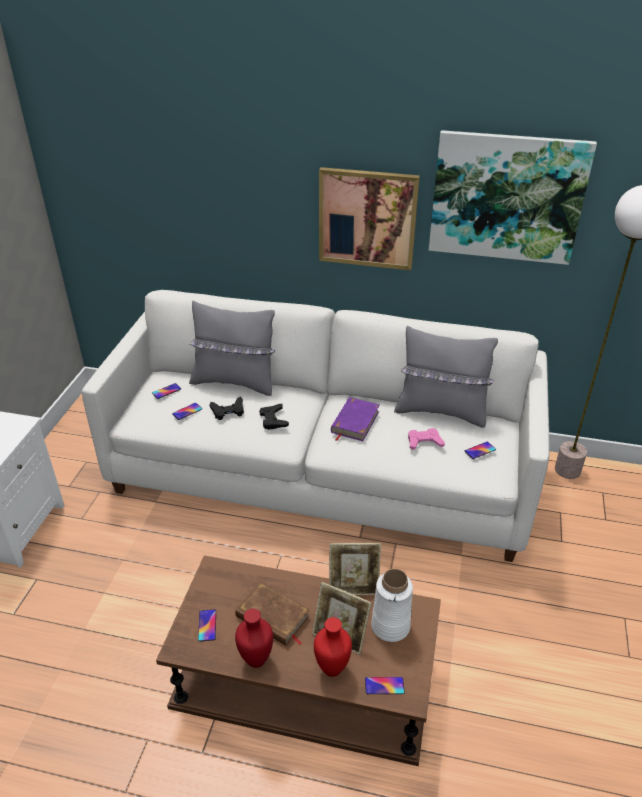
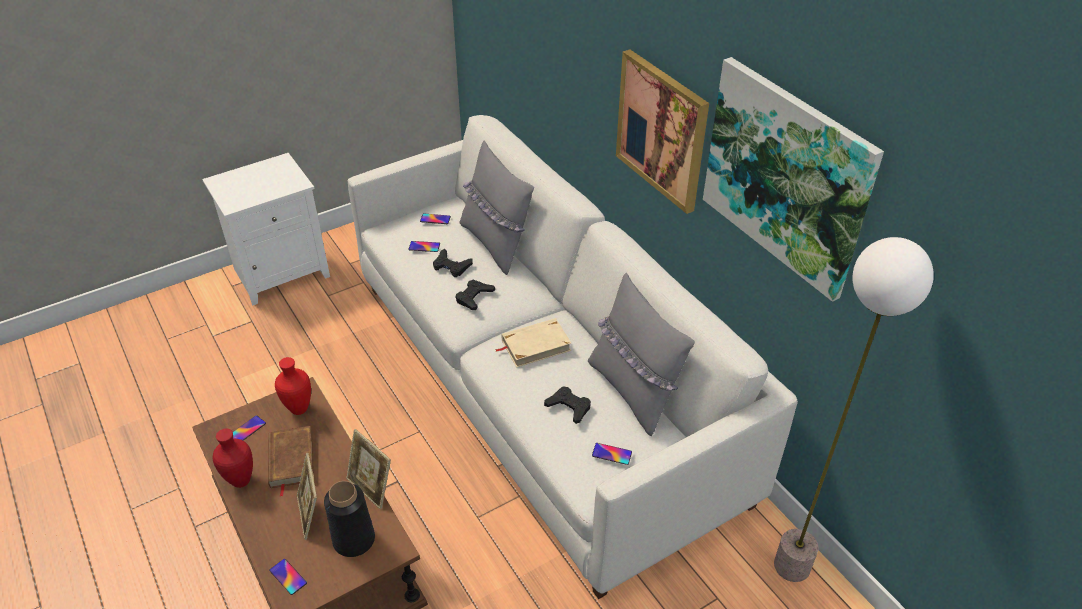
camera: 45 degrees right, 5 degrees up
(332, 670) = (273, 533): red vase -> red vase (298, 410)
(354, 422) = (535, 345): purple book -> beige book
(390, 626) = (354, 539): white vase -> black vase
(424, 442) = (569, 407): pink game controller -> black game controller

